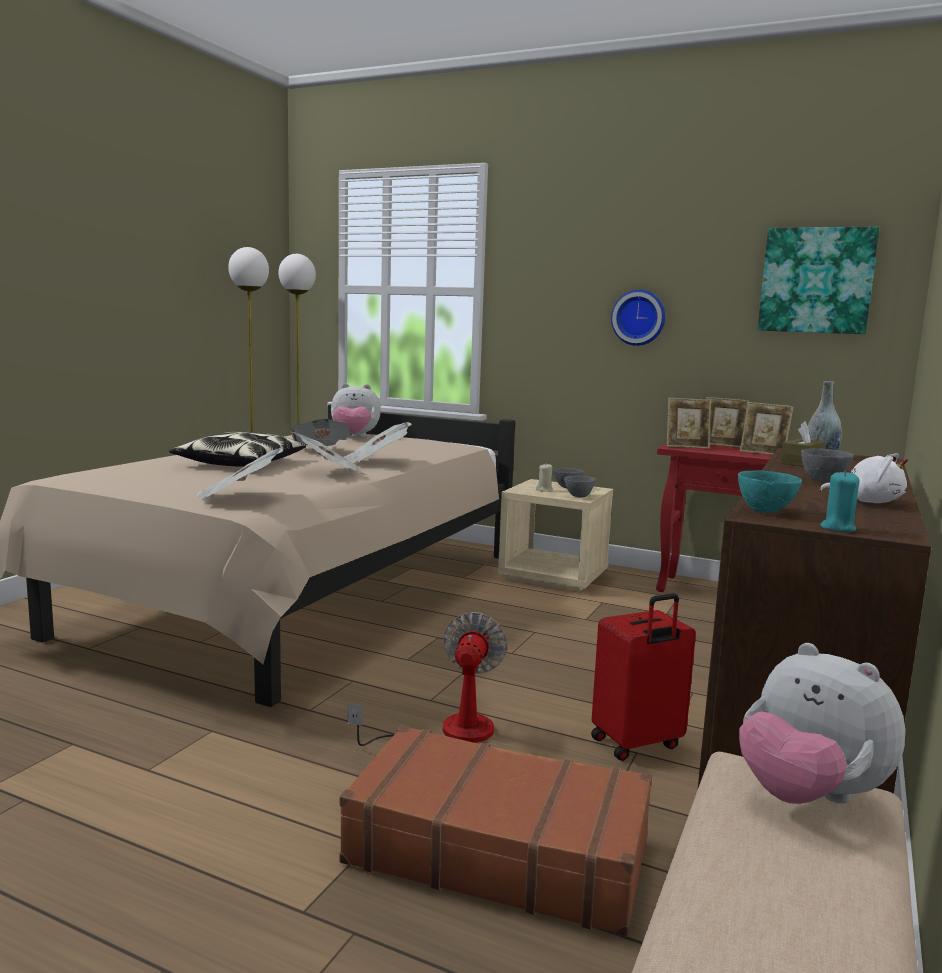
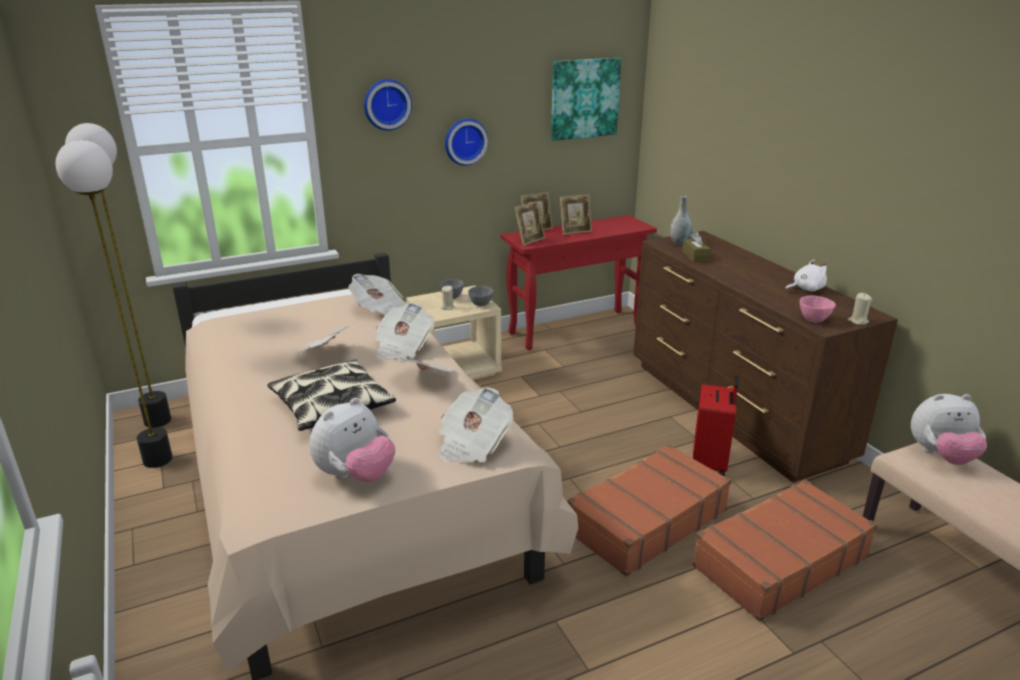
camera: 50 degrees left, 15 degrees up
(354, 437) = (276, 320): plush toy -> plush toy (355, 476)
(432, 449) = (379, 310): none -> newspaper
(449, 733) = (646, 520): fan -> brown suitcase
(555, 267) = (386, 104): none -> wall clock
(765, 511) = (813, 320): turquoise bowl -> pink bowl
(824, 481) = (750, 275): grey bowl -> none
(837, 528) = (857, 321): turquoise candle -> beige candle

